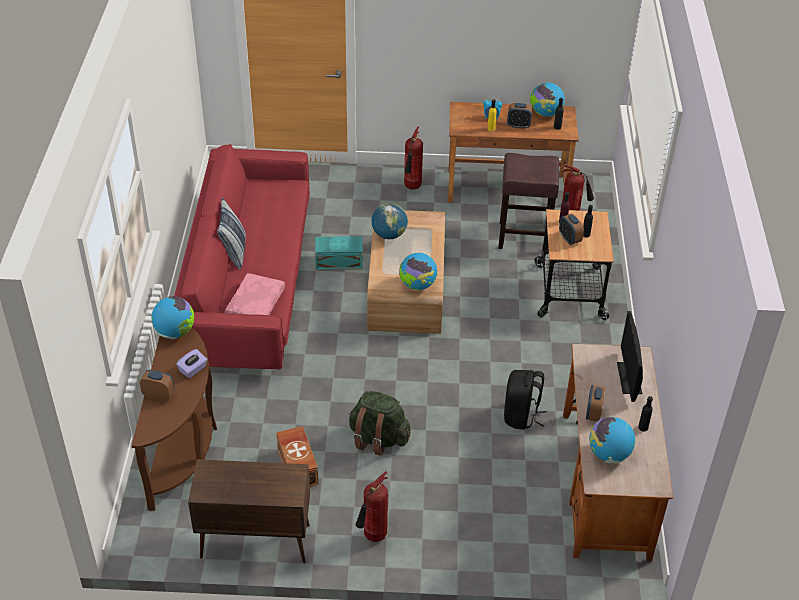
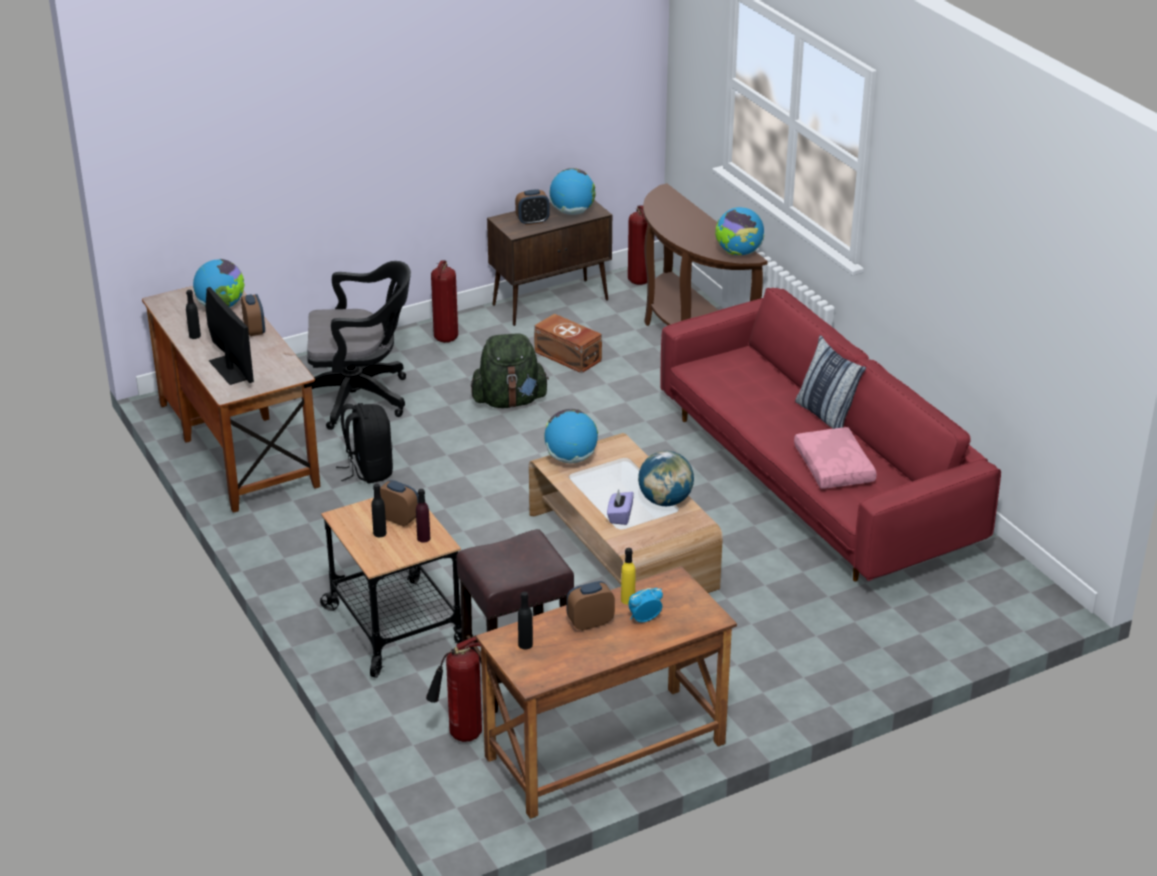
camera: 150 degrees right, 10 degrees down
(159, 395) = (688, 213): alarm clock -> alarm clock (532, 221)
(193, 370) = (683, 236): purple tissue box -> purple tissue box (620, 516)
(255, 304) = (734, 378): pink pillow -> pink pillow (835, 467)
(338, 261) = (739, 546): turquoise storage box -> none
(412, 188) = (750, 689): fire extinguisher -> fire extinguisher (638, 280)
(486, 495) = (360, 397): none -> black office chair
(545, 113) = (563, 662): globe -> globe (572, 212)

